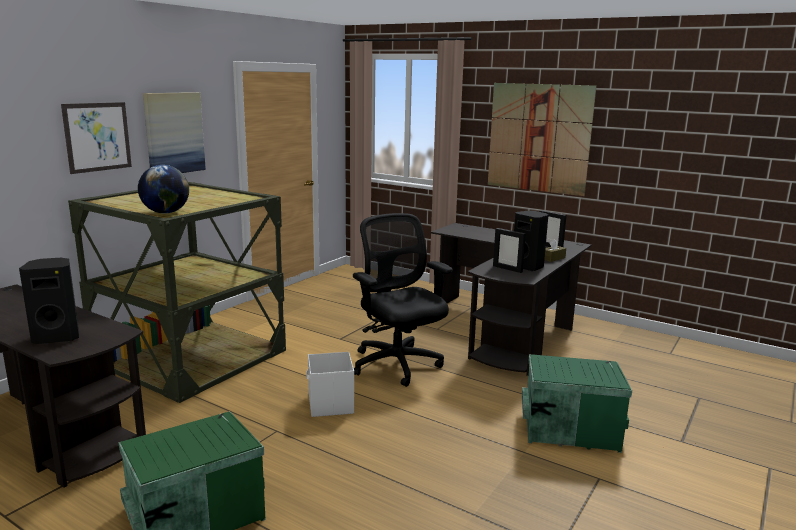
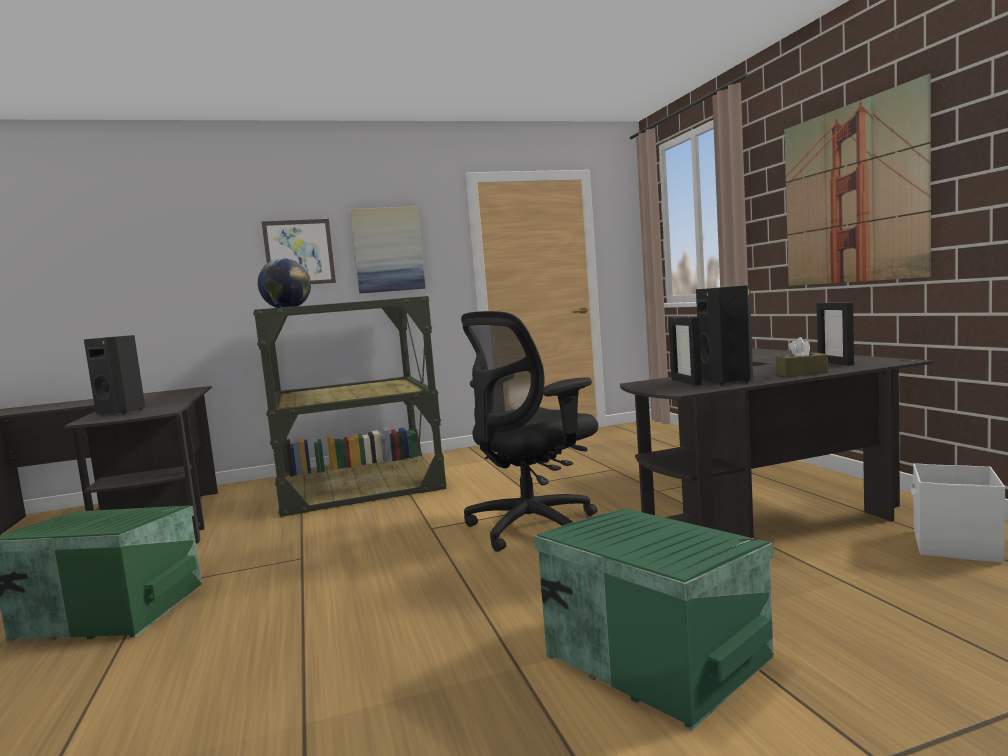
camera: 40 degrees right, 10 degrees down
(330, 405) = (392, 546): white storage box -> white storage box (955, 546)
(400, 366) = (537, 523): black office chair -> black office chair turned 135 degrees counterclockwise

